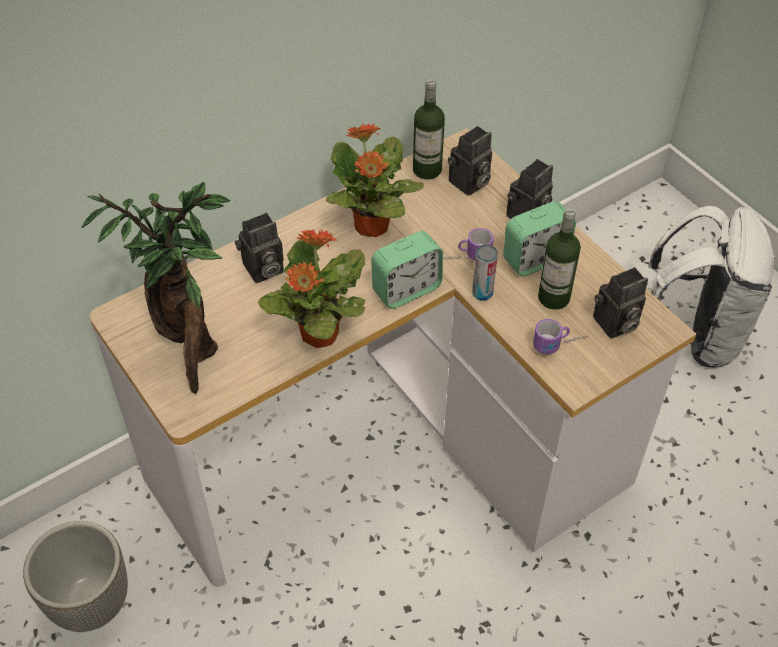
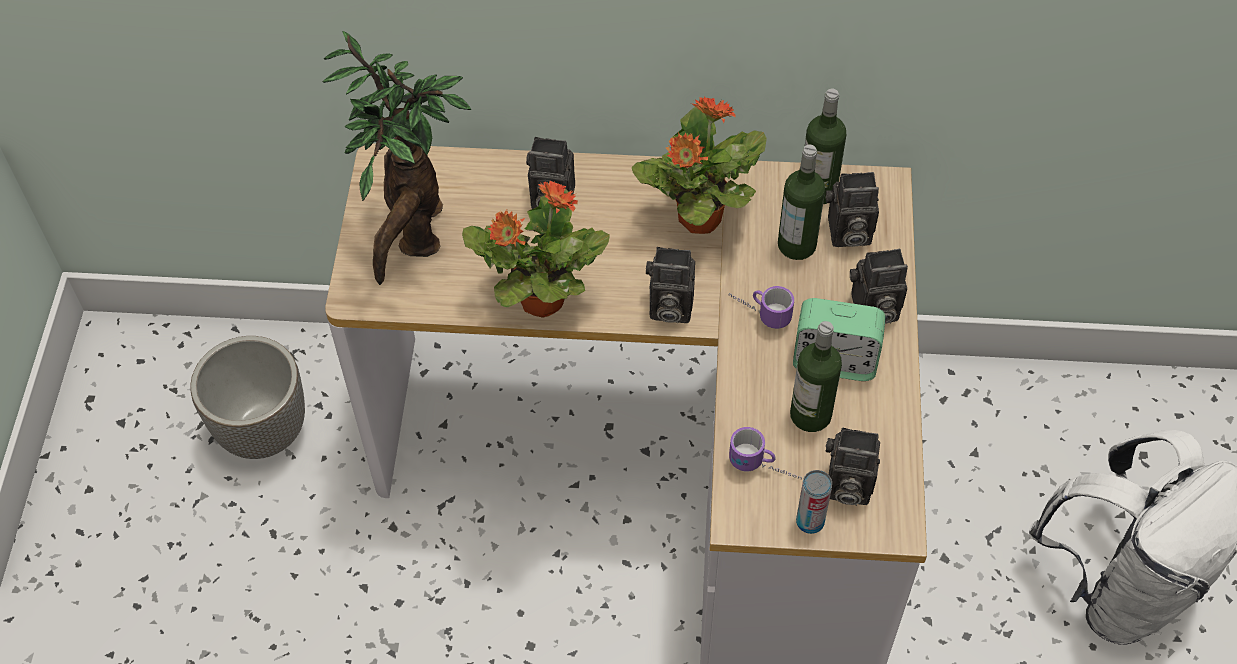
camera: 40 degrees right, 5 degrees up
(406, 289) = (668, 308): alarm clock -> camera
(446, 207) = (797, 245): none -> bottle
(482, 293) = (741, 361): can -> can (810, 522)

